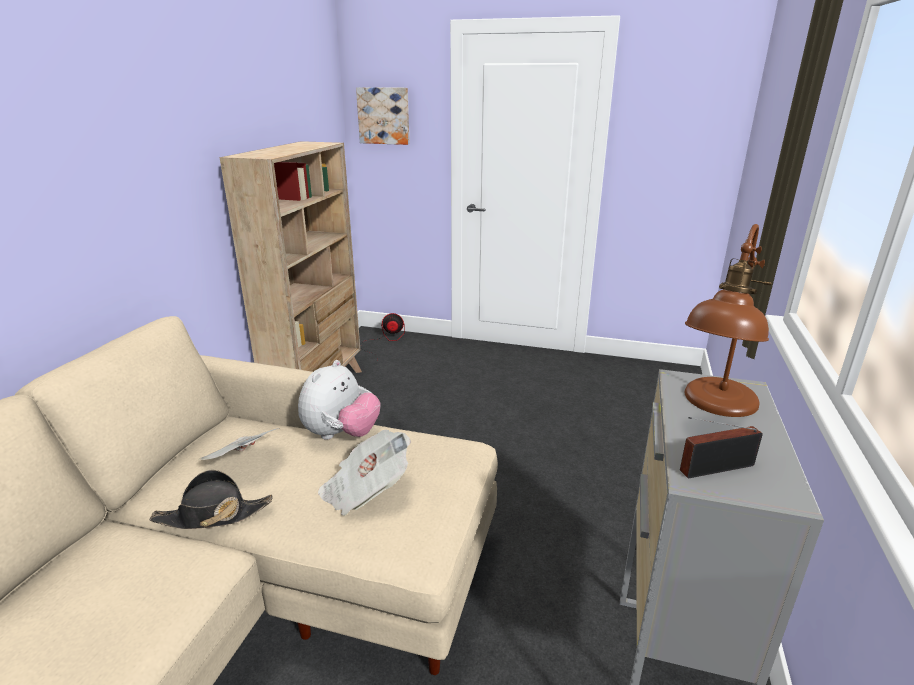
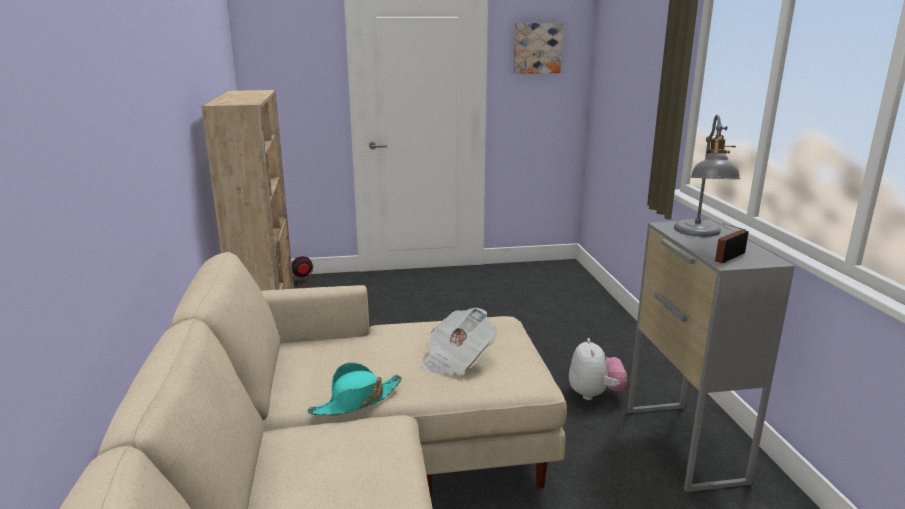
camera: 25 degrees left, 5 degrees down
(213, 515) = (356, 401): black hat -> turquoise hat
(243, 462) = (335, 366): newspaper -> none
(341, 434) = (396, 333): plush toy -> plush toy (594, 394)
(384, 115) = (279, 64): picture -> picture (537, 48)
(714, 412) = (701, 236): brown table lamp -> grey table lamp

